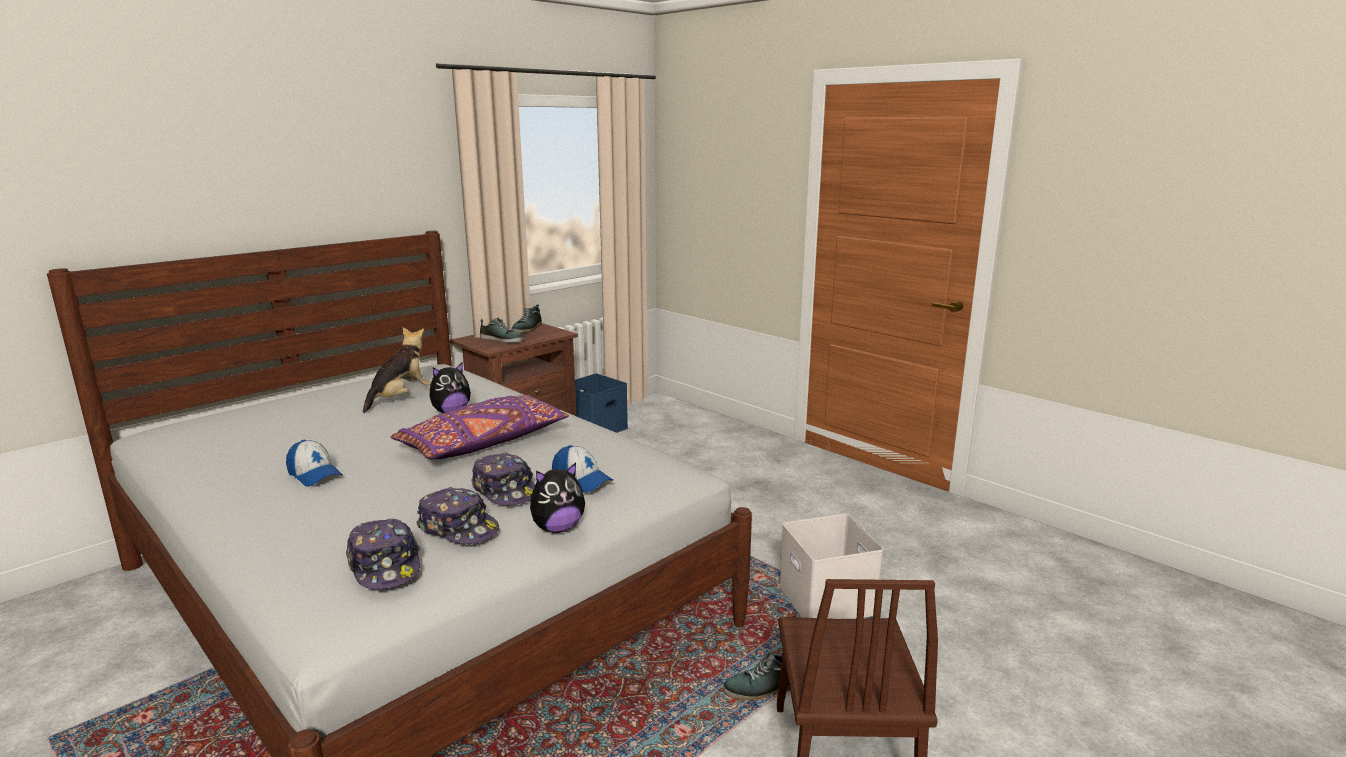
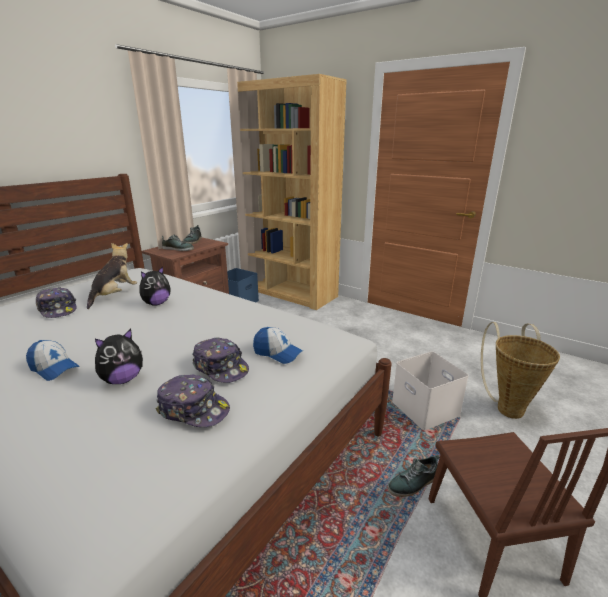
camera: 10 degrees left, 5 degrees up
(385, 566) = (137, 460): cap -> cap (58, 309)
(483, 443) = (189, 327): purple pillow -> none
(557, 528) = (274, 398): plush toy -> plush toy (122, 379)
(683, 419) = (291, 293): none -> brown bookcase
(961, 611) = (508, 406): none -> basket

